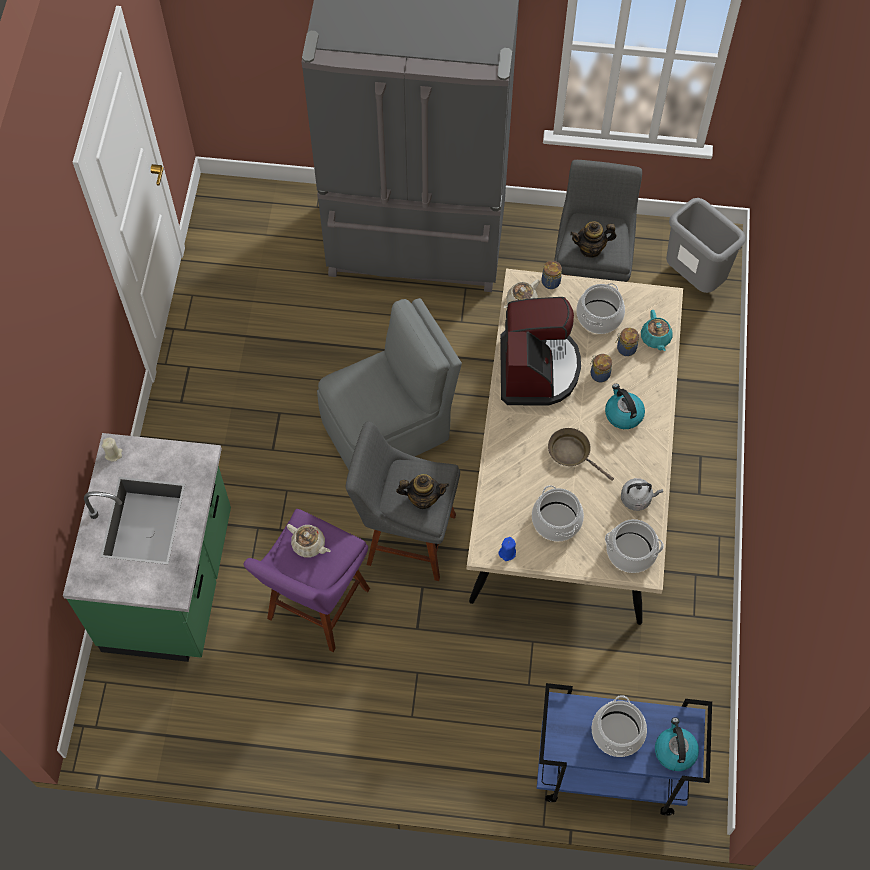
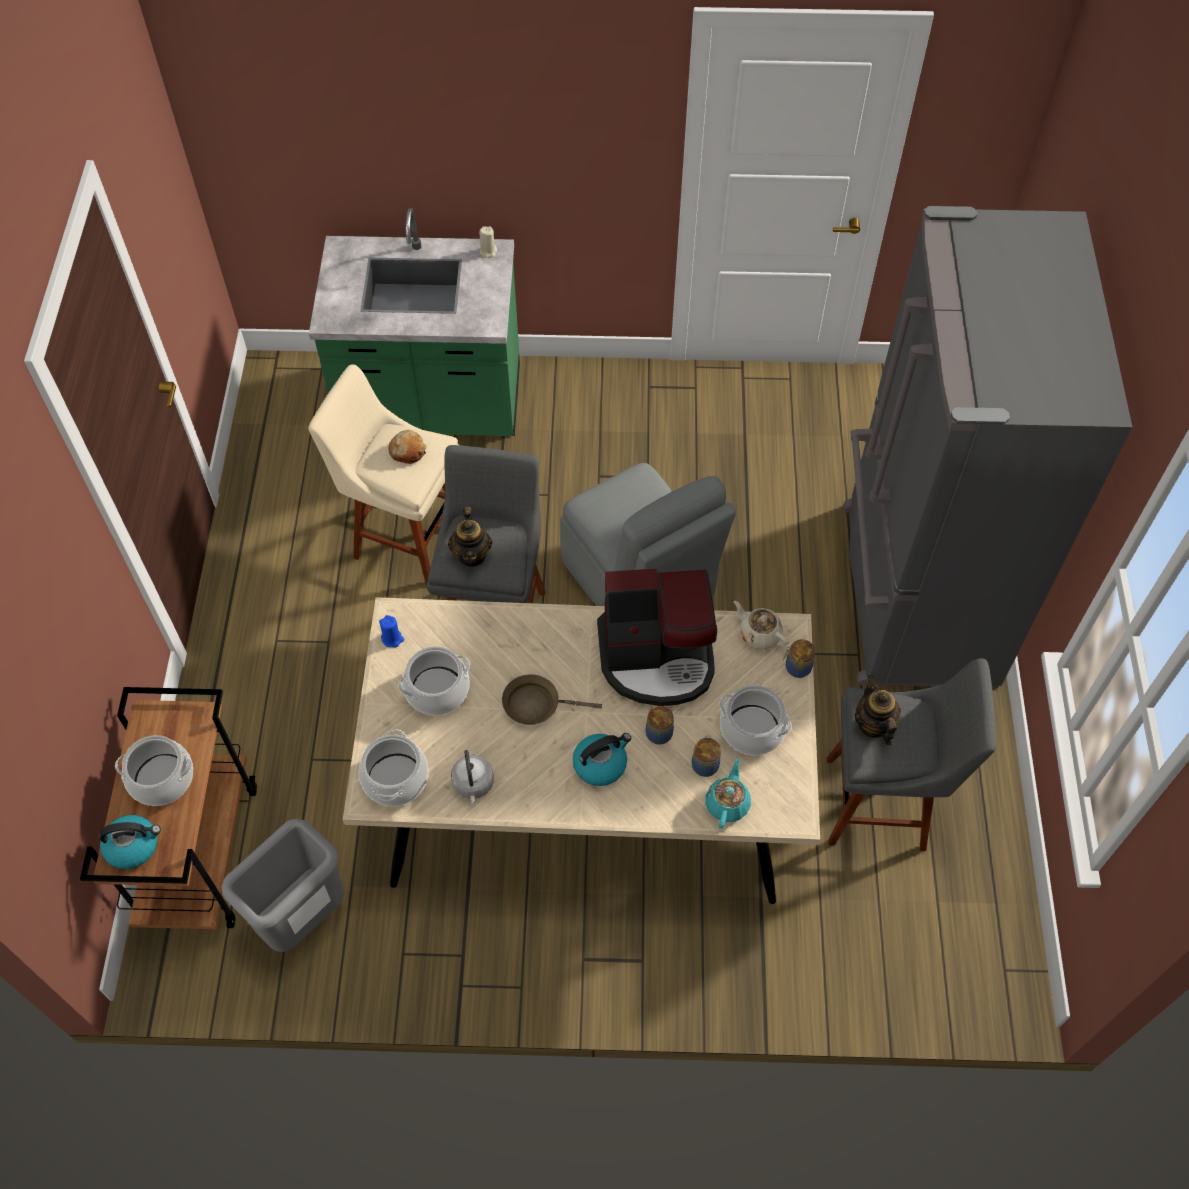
camera: 85 degrees right, 5 degrees down
(309, 545) = (407, 451): beige teapot -> bread
(315, 608) = (405, 537): purple stool -> beige stool
(572, 453) = (536, 704): brown frying pan -> brown frying pan turned 120 degrees counterclockwise
(608, 772) = (199, 853): blue cart -> brown cart
(655, 338) = (727, 803): turquoise teapot -> turquoise teapot turned 120 degrees clockwise
(694, 278) = (938, 949): grey trash can -> grey trash can (303, 919)

